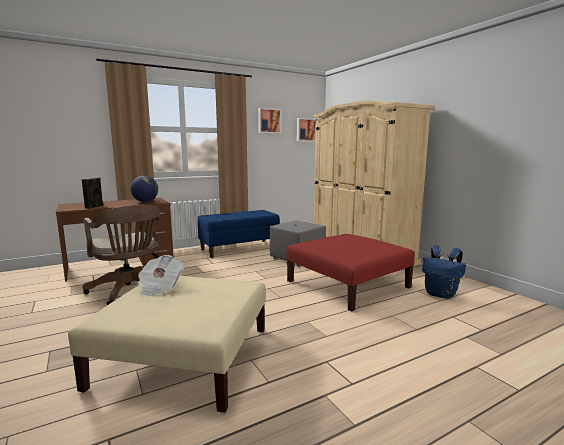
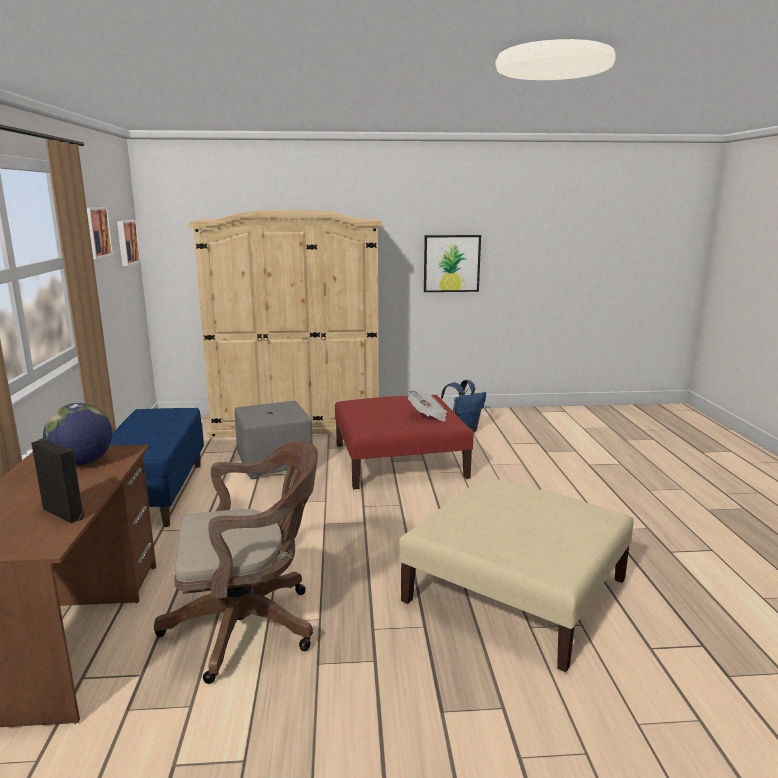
camera: 65 degrees left, 5 degrees up
(160, 287) = (474, 530): newspaper -> newspaper (428, 416)
(495, 142) = (451, 263): none -> picture

